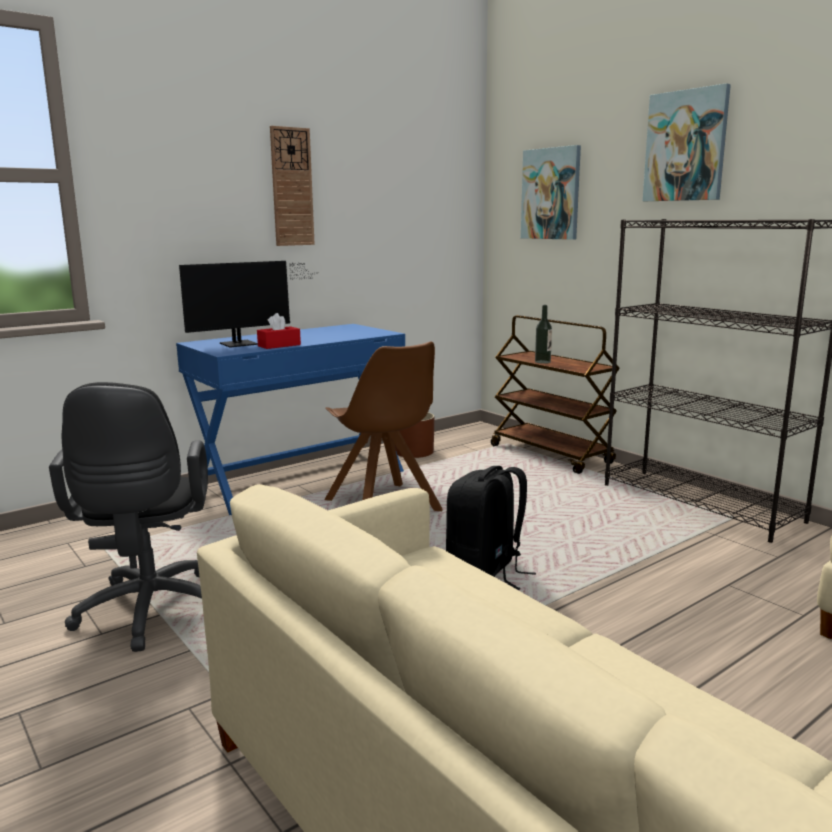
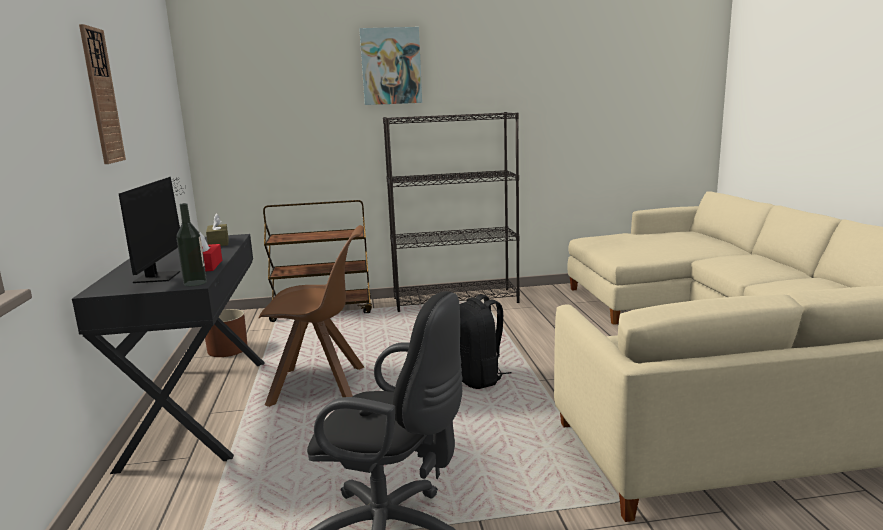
camera: 60 degrees left, 0 degrees up
(301, 480) = (199, 409): blue desk -> black desk
(360, 334) = (218, 242): none -> brown tissue box
(542, 362) = (313, 237): bottle -> bottle (195, 283)
(551, 194) = (268, 100): picture -> none

